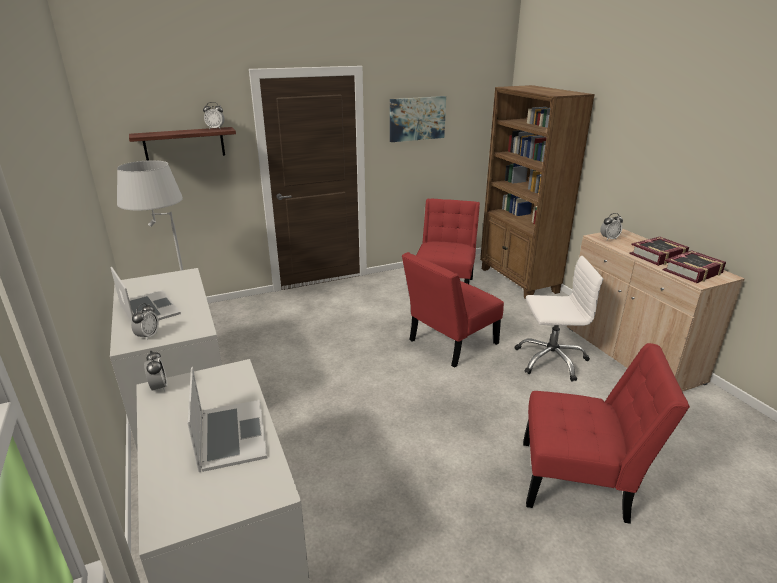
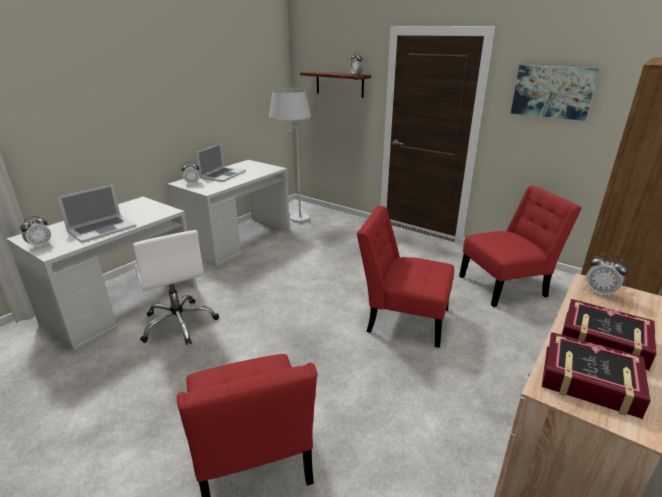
camera: 60 degrees right, 0 degrees up
(159, 387) = (141, 201): alarm clock -> alarm clock (40, 245)
(551, 360) = (451, 394): white office chair -> white office chair (179, 323)

